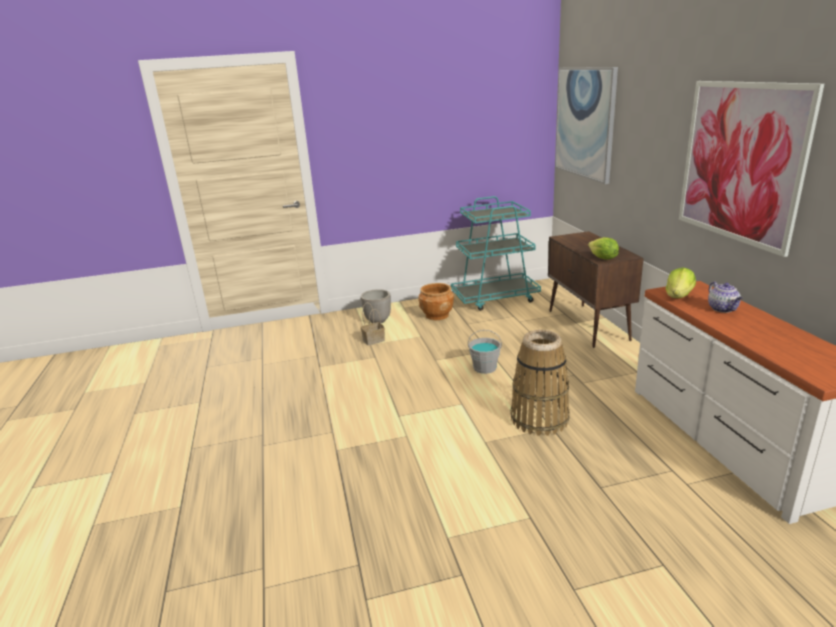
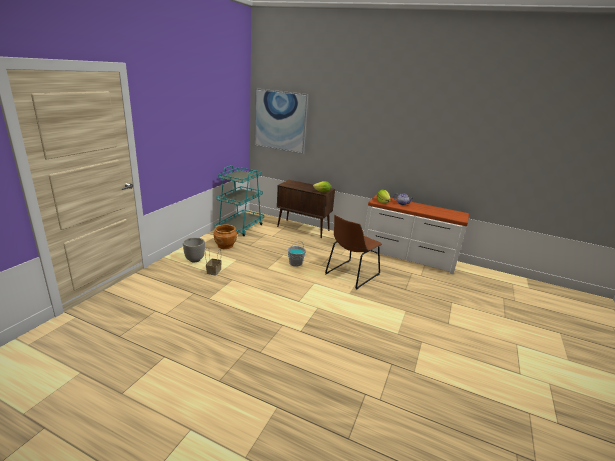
camera: 55 degrees left, 0 degrees up
(539, 418) = (351, 275): basket -> brown chair
(740, 163) = (393, 143): picture -> none

